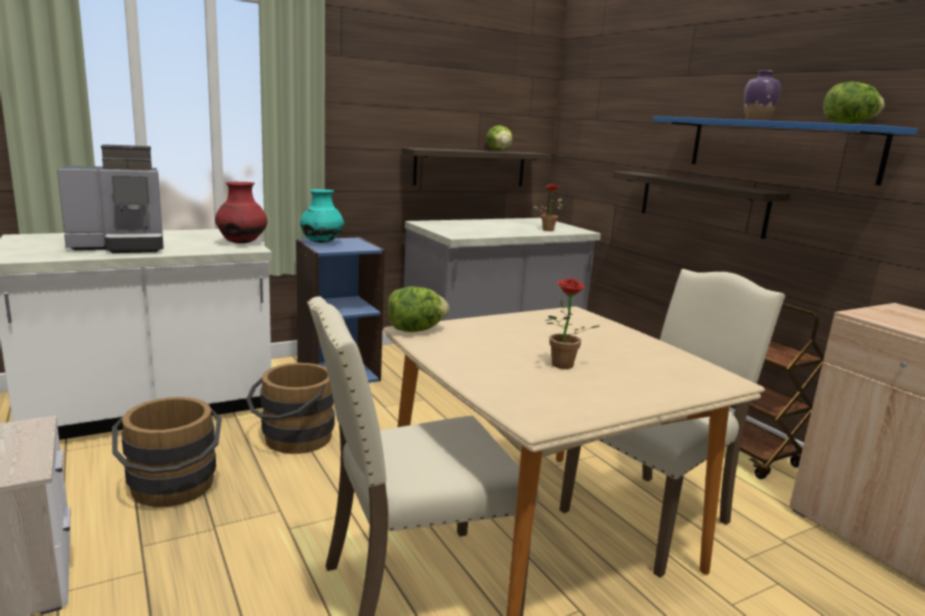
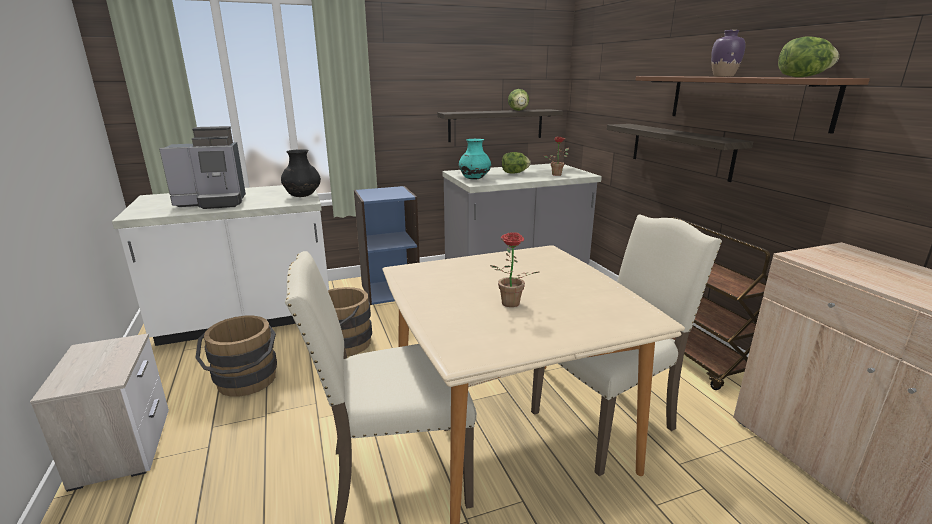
camera: 10 degrees right, 5 degrees up
(242, 243) = (303, 196): red vase -> black vase
(322, 242) = (371, 192): turquoise vase -> turquoise vase (474, 179)
(415, 330) = (405, 270): lettuce -> lettuce (514, 173)
(779, 148) = (744, 100): blue shelf -> brown shelf

